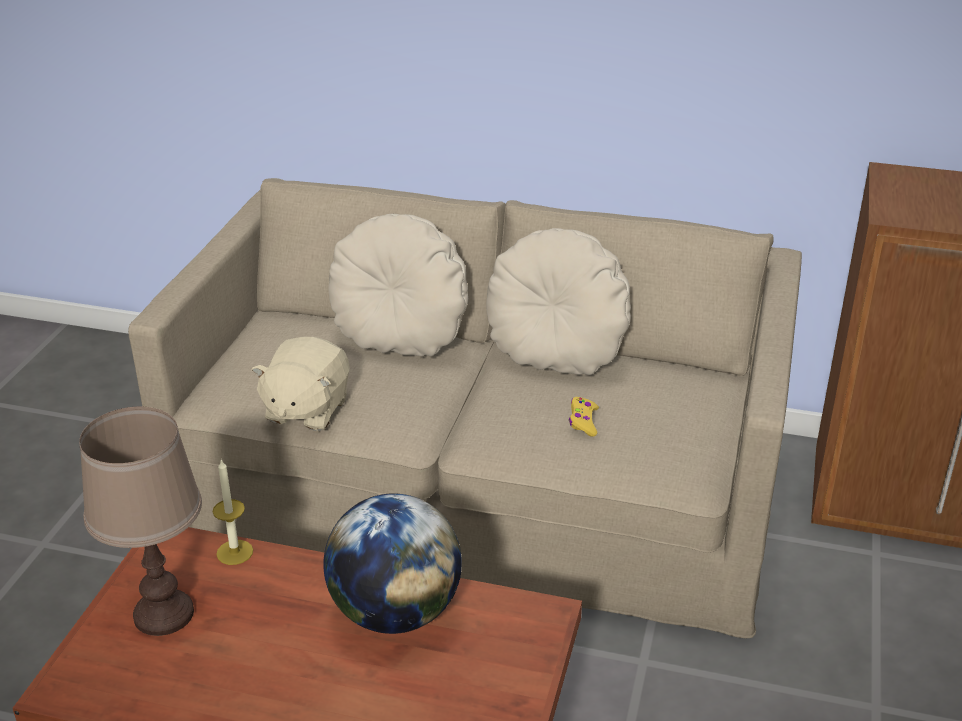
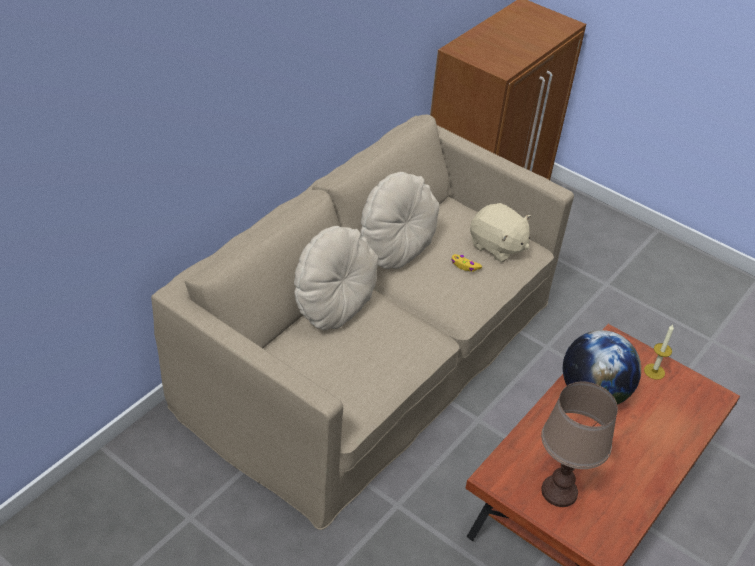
camera: 70 degrees left, 10 degrees up
(234, 552) = (516, 447): candle -> candle (654, 371)
(306, 410) = (385, 377): beige plush toy -> beige plush toy (497, 246)

